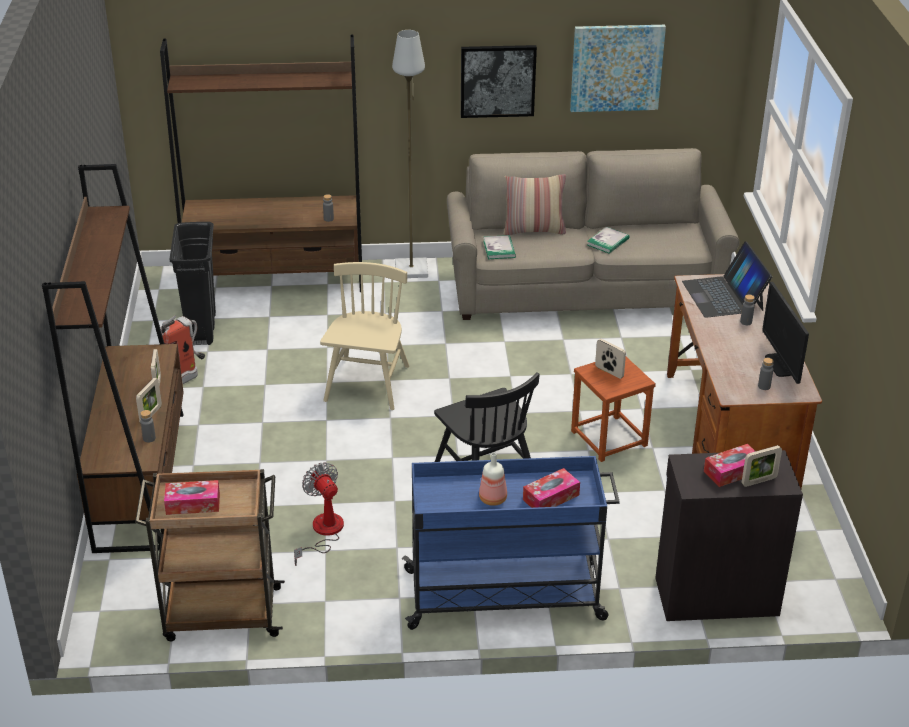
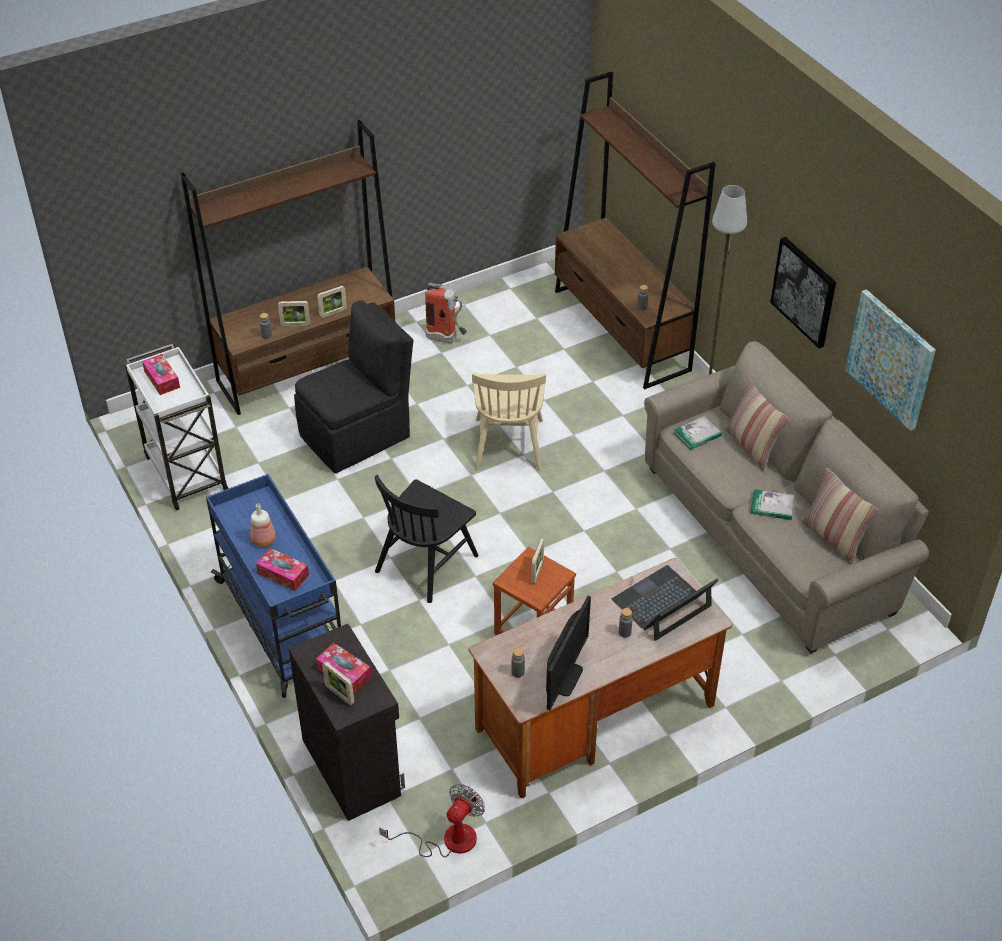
camera: 65 degrees right, 10 degrees up
(201, 329) = (517, 319): black trash can -> none
(220, 614) = (185, 472): brown cart -> white cart
(273, 473) = (357, 435): none -> black chair
(323, 532) = (301, 490): fan -> fan (447, 840)
(367, 384) = (508, 444): beige chair -> beige chair turned 105 degrees clockwise
(660, 228) = (833, 539): none -> pillow
(782, 365) = (564, 678): monitor -> monitor turned 150 degrees clockwise

